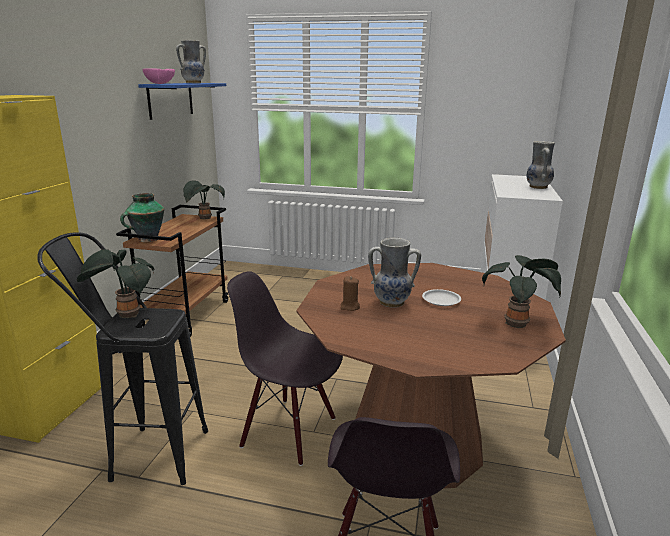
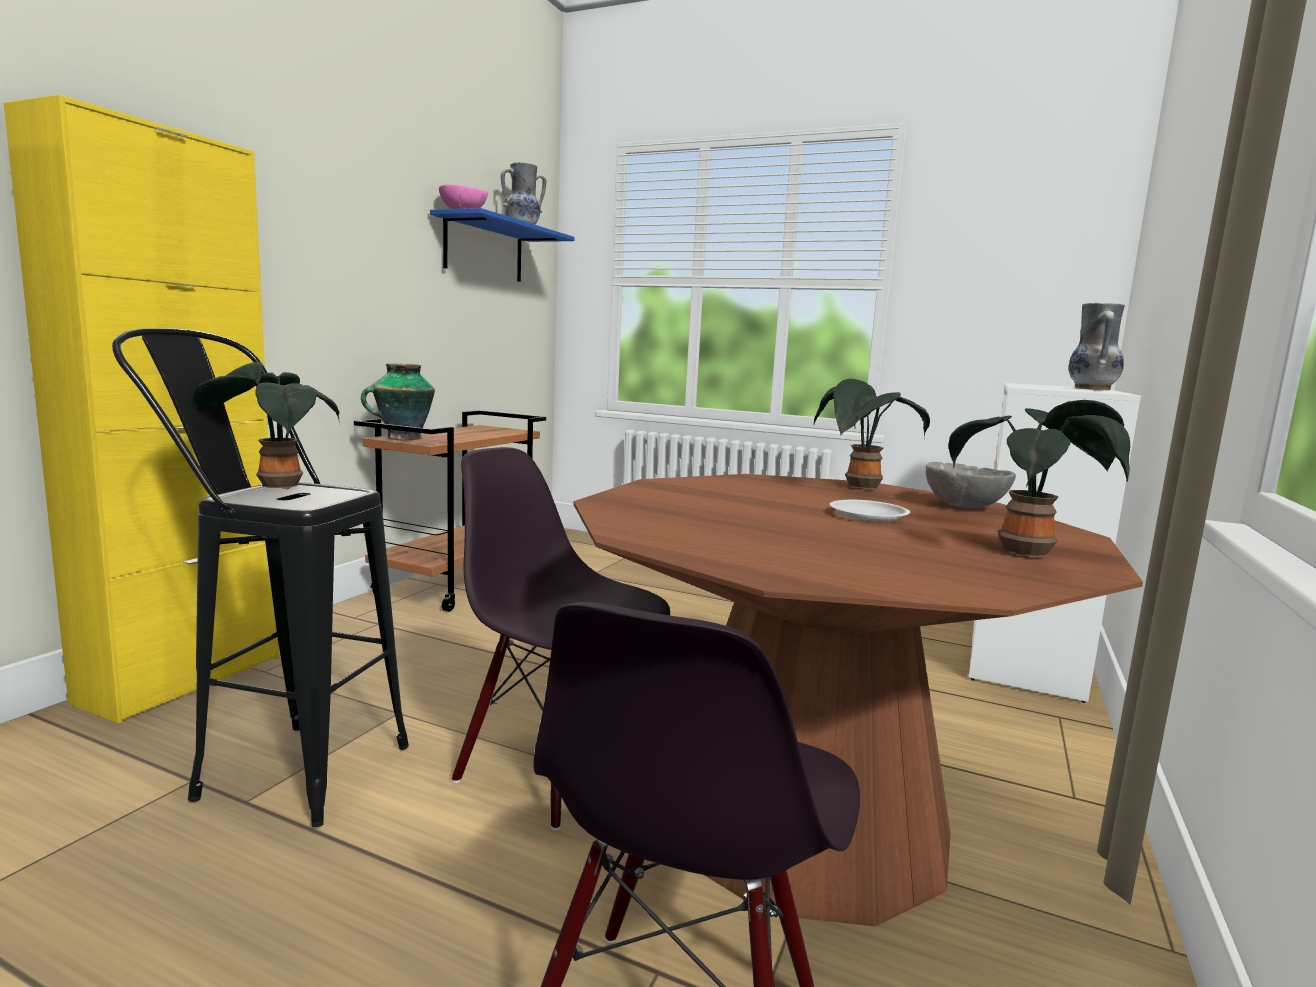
camera: 10 degrees right, 10 degrees down
(204, 218) = (509, 430): potted plant -> potted plant (861, 488)
(350, 307) = (678, 506): brown candle -> none
(391, 303) = (764, 509): vase -> none
(482, 283) = (963, 506): none -> grey bowl

